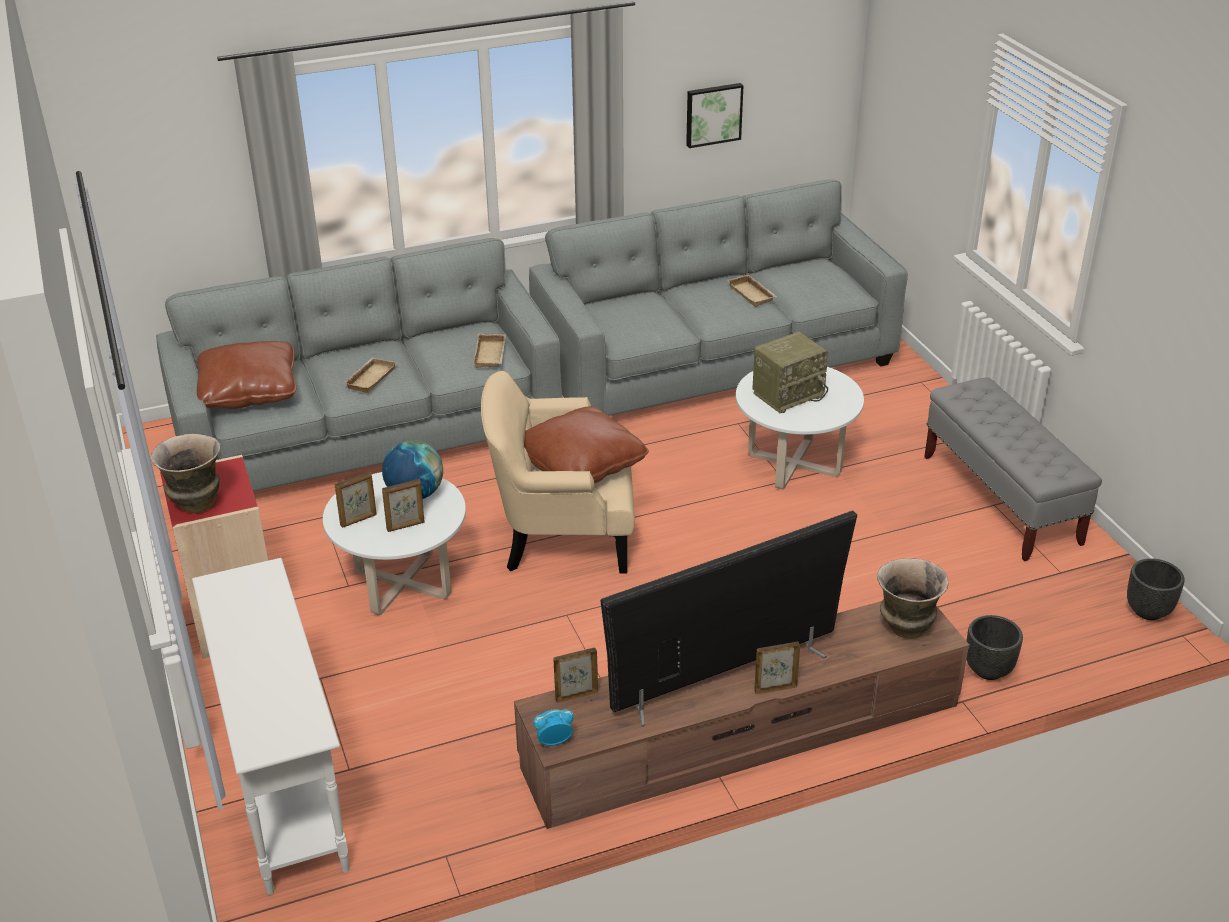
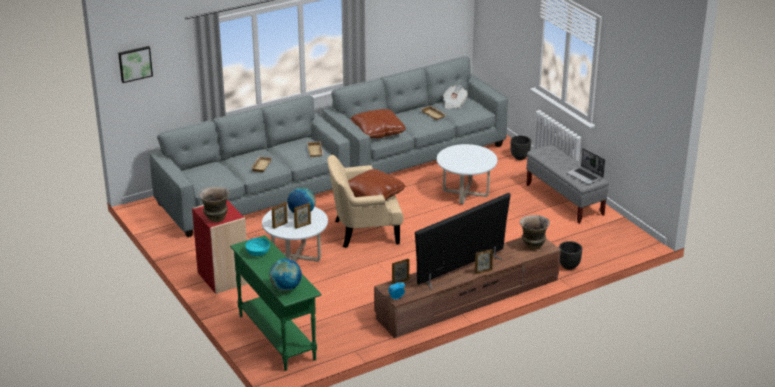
camera: 10 degrees left, 5 degrees down
(243, 605) = (258, 252): none -> turquoise bowl
(249, 391) = (204, 176): brown pillow -> brown pillow (378, 132)
(262, 716) = (286, 288): none -> globe
(286, 792) = (277, 337): white console table -> green console table
(713, 114) = (405, 28): picture -> picture (135, 63)
(788, 394) = (461, 158): radio -> none
(798, 273) = (454, 103): none -> newspaper
(1050, 460) = (585, 176): none -> laptop
(1148, 611) = (635, 238): black planter -> black planter (520, 157)

